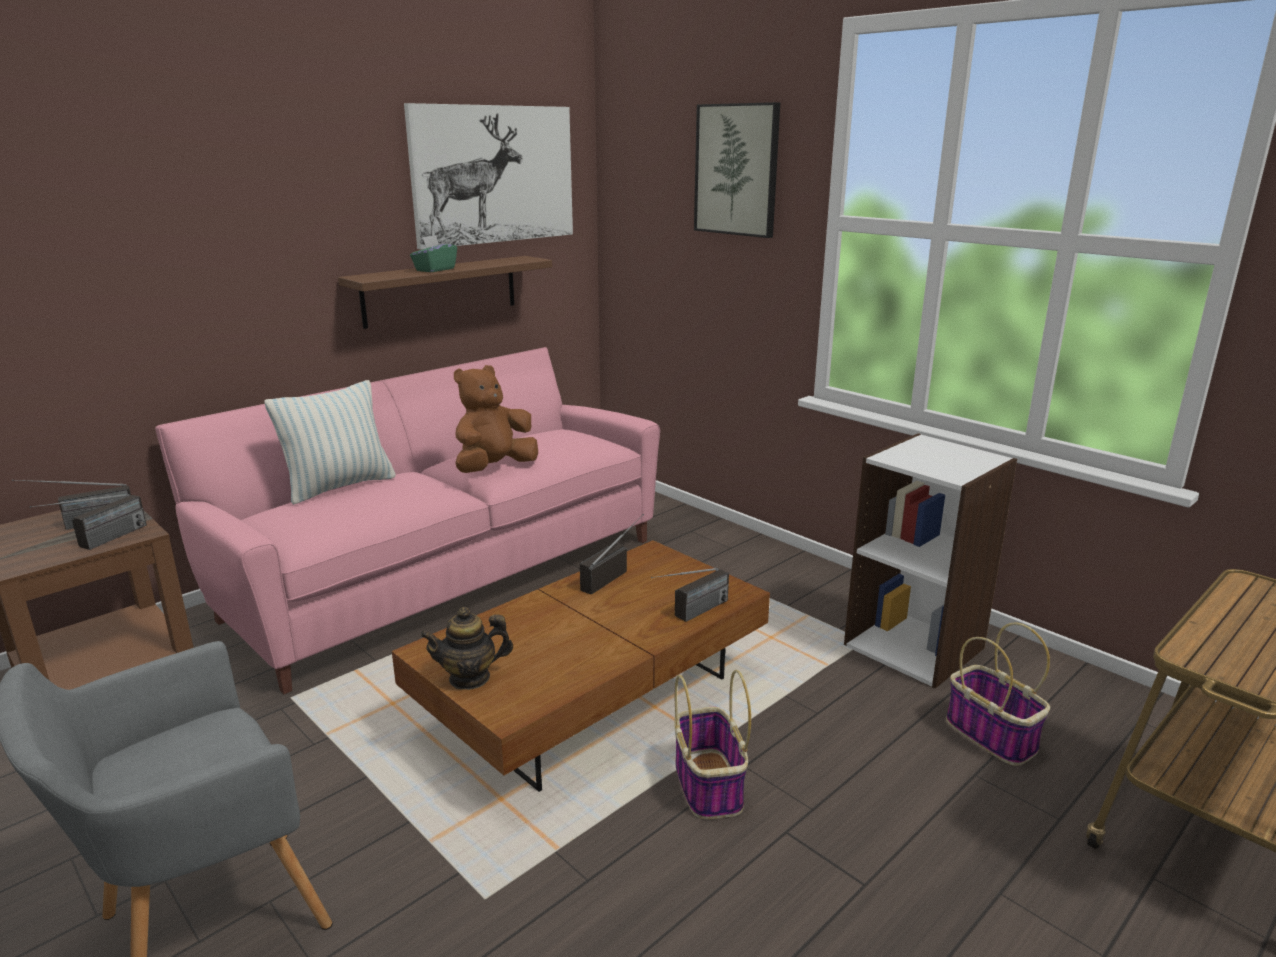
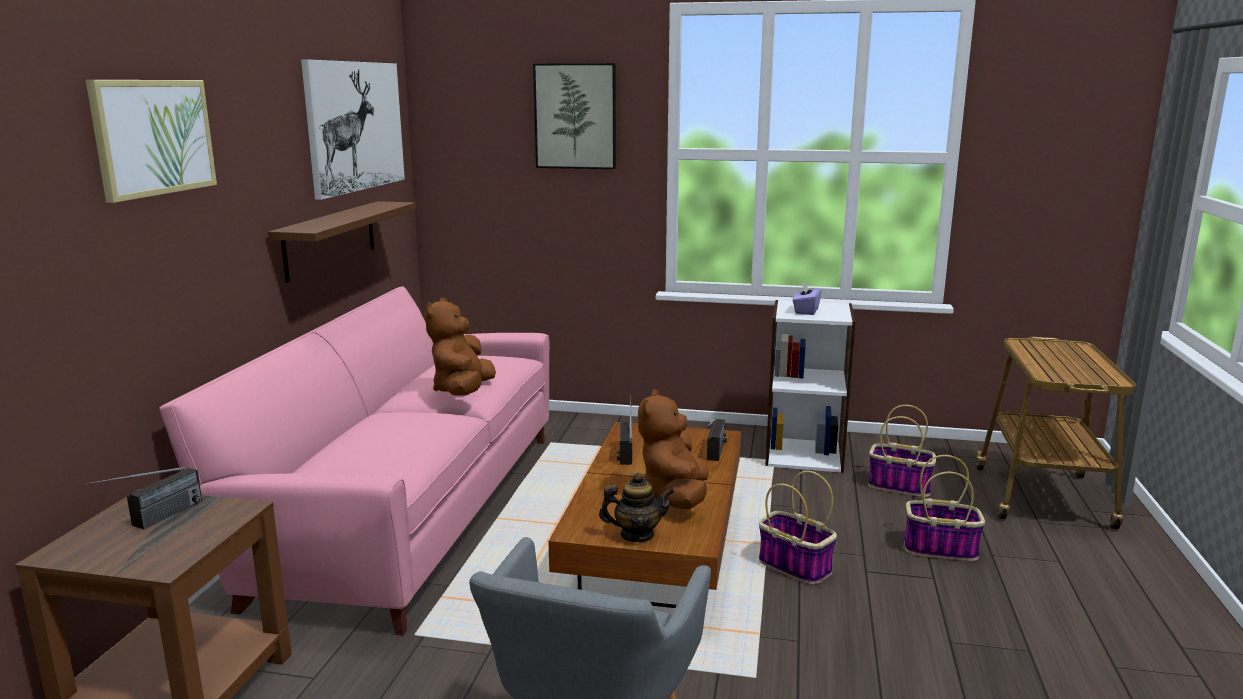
camera: 35 degrees left, 5 degrees down
(99, 543) = (212, 527): radio -> none
(169, 179) = (153, 137): none -> picture
(339, 486) = (349, 434): pillow -> none
(435, 269) = (342, 218): green tissue box -> none
(470, 678) = (636, 535): teapot -> teapot turned 135 degrees counterclockwise
(572, 649) = (675, 497): none -> brown plush toy
(926, 457) = (806, 311): none -> purple tissue box
(932, 848) = (941, 549): none -> basket

